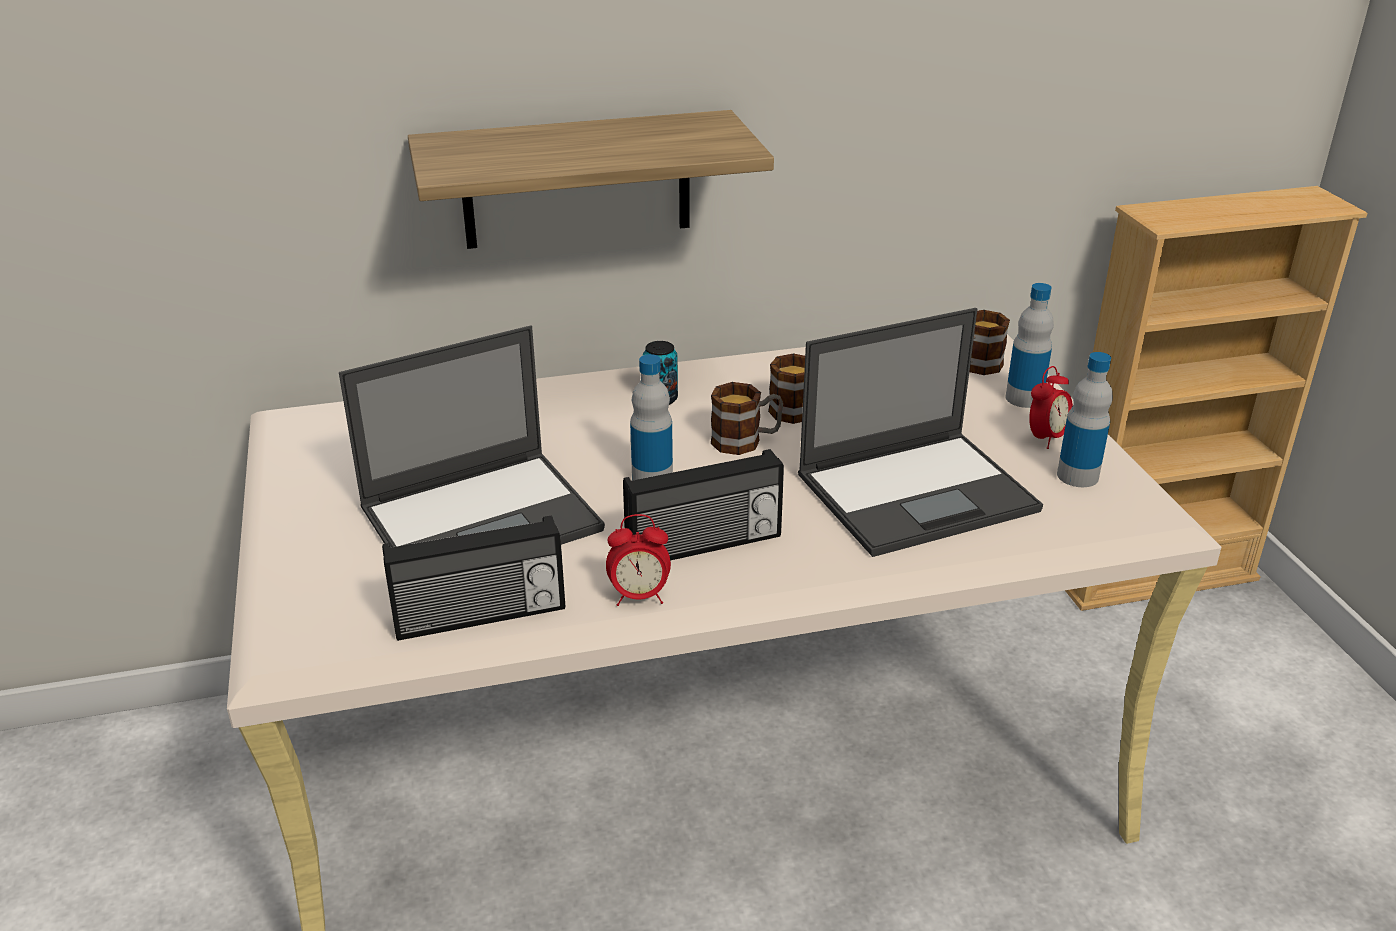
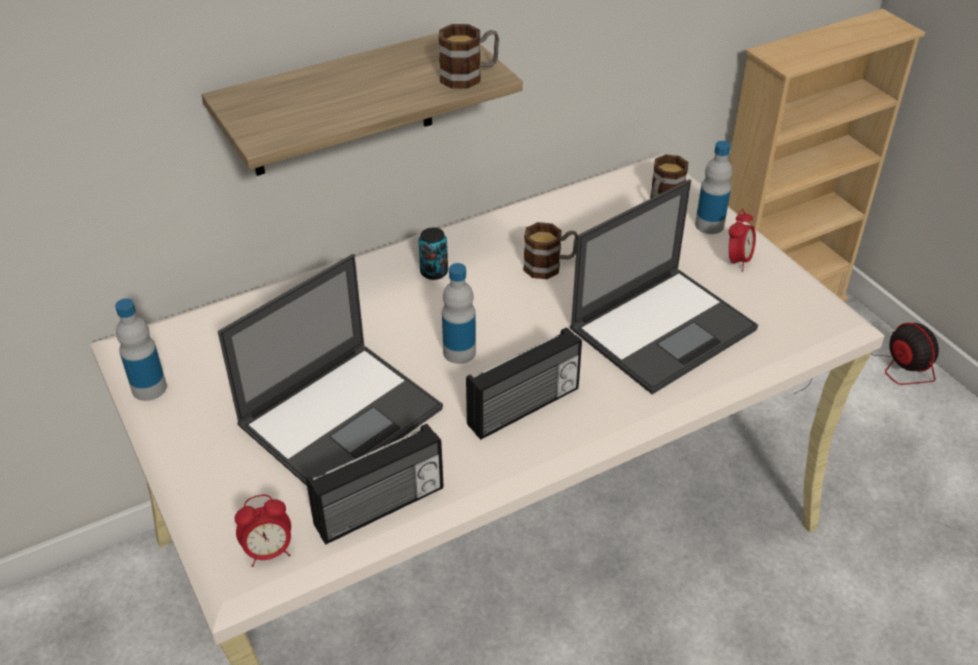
camera: 15 degrees left, 10 degrees up
(639, 596) = (495, 465): alarm clock -> alarm clock (269, 552)
(746, 441) = (517, 302): mug -> mug (469, 76)
(1077, 476) = (771, 292): bottle -> bottle (149, 388)
(1279, 665) = (877, 368): none -> fan

